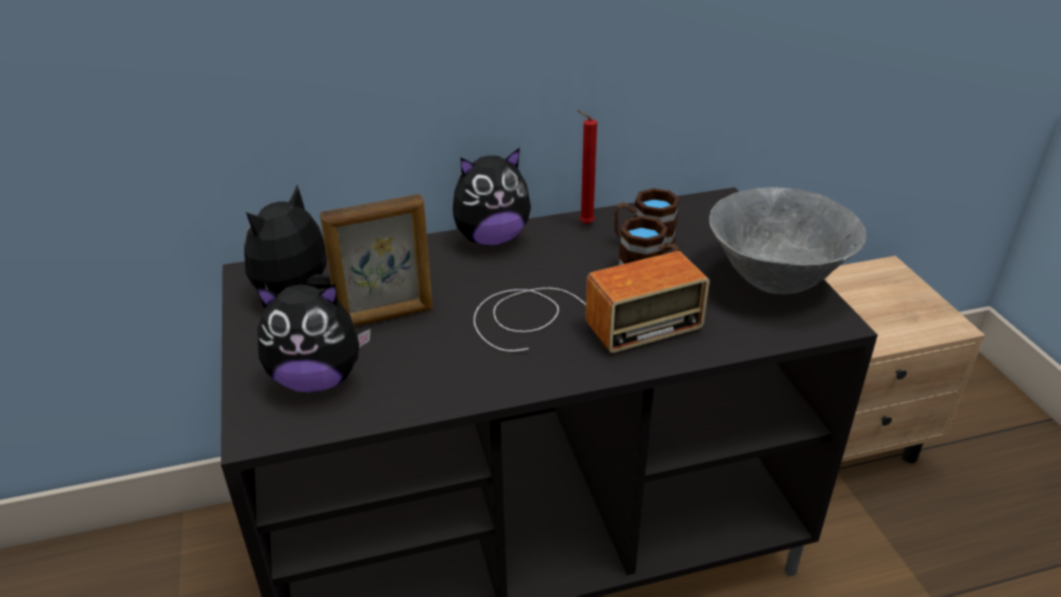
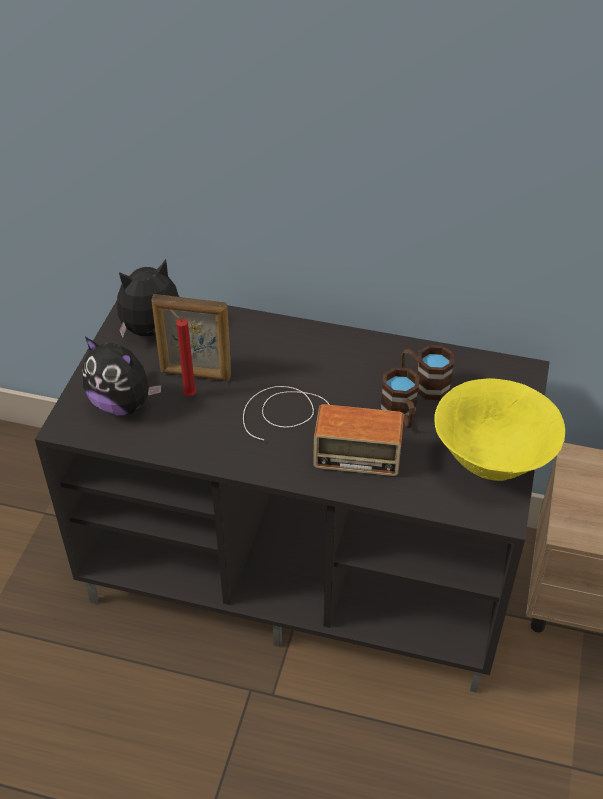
camera: 30 degrees right, 10 degrees up
(491, 238) = (315, 336): plush toy -> none
(584, 224) = (393, 350): red candle -> red candle (188, 394)
(776, 281) = (492, 462): grey bowl -> yellow bowl

